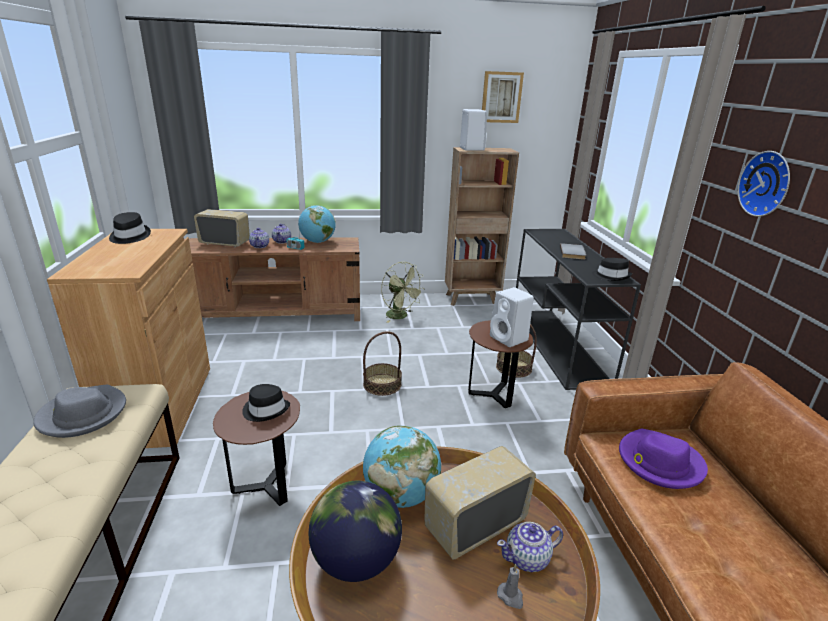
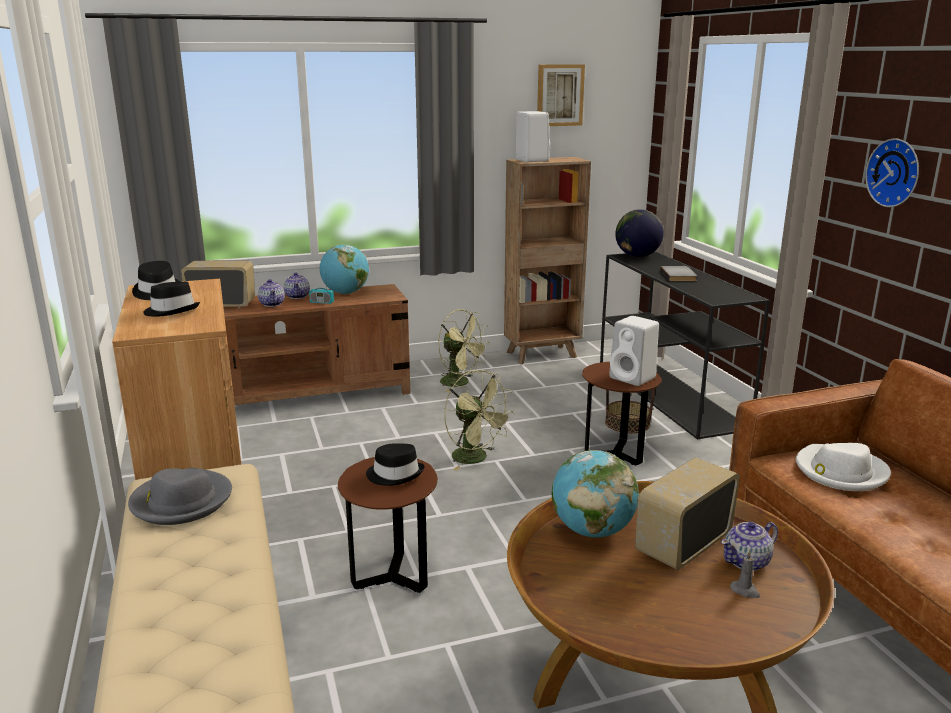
camera: 10 degrees left, 5 degrees down
(356, 560) = (578, 586): globe -> globe (637, 256)
(382, 384) = (476, 459): basket -> green fan
(611, 276) = (734, 295): black hat -> black hat (171, 311)
(659, 462) = (840, 471): purple hat -> white hat

